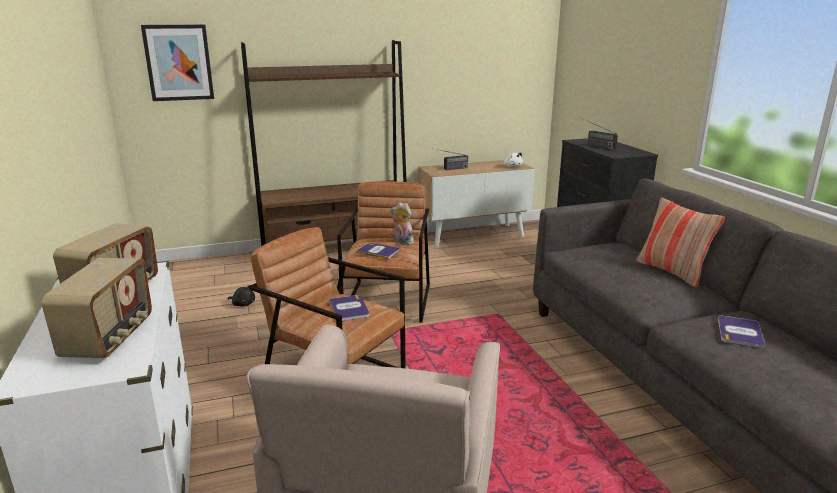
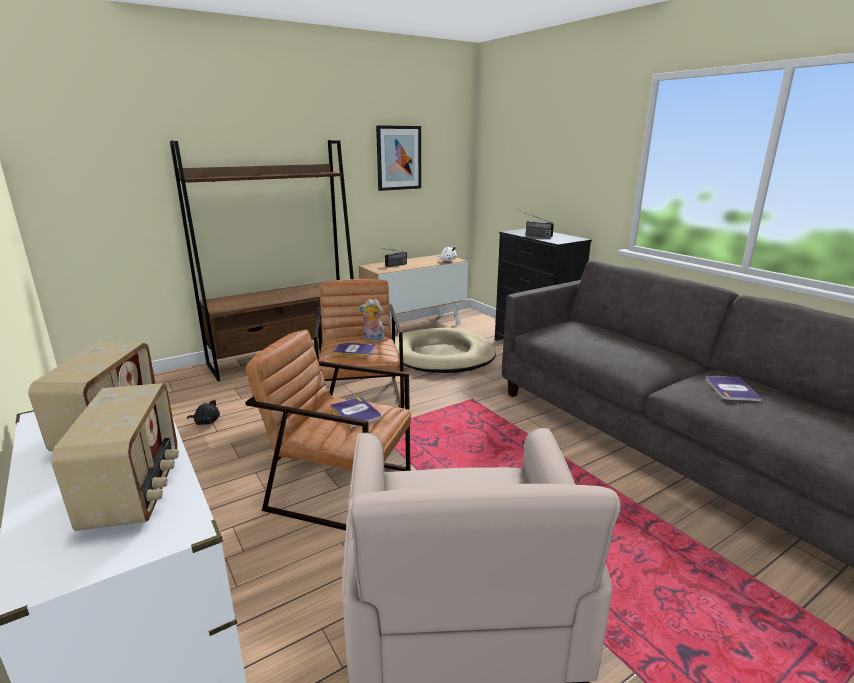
camera: 15 degrees left, 0 degrees up
(178, 62) = (98, 163): picture -> picture (398, 158)
(488, 267) = (442, 356): none -> beige dog bed
(672, 272) = (638, 342): pillow -> none

